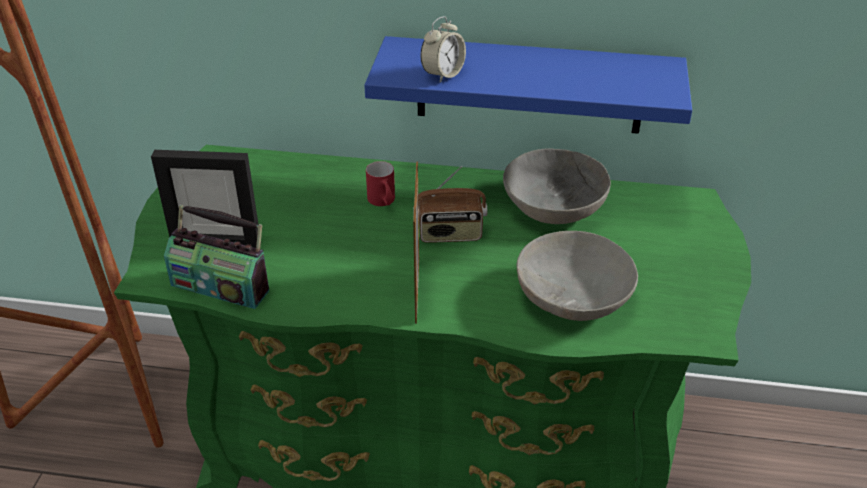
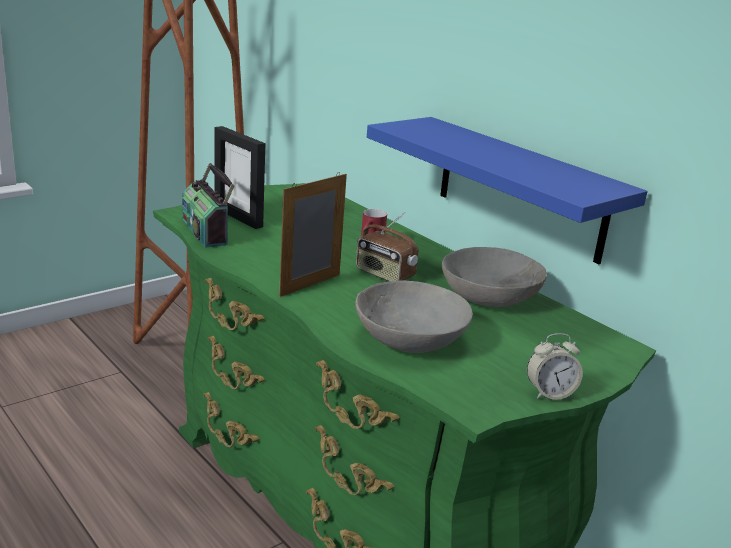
camera: 40 degrees right, 15 degrees down
(443, 74) = (428, 137): alarm clock -> alarm clock (549, 393)

